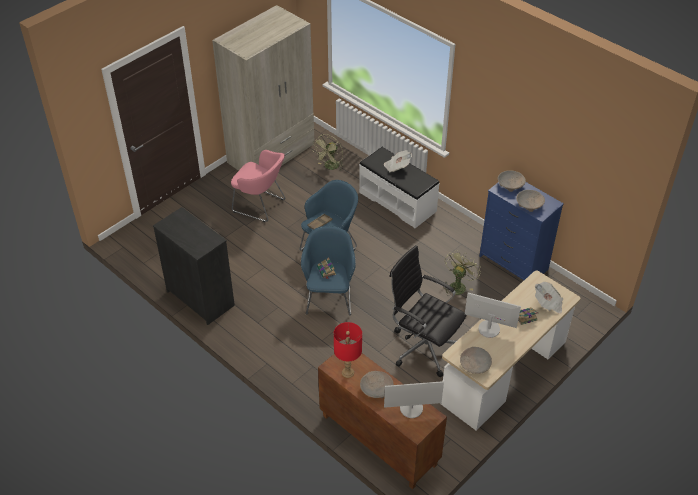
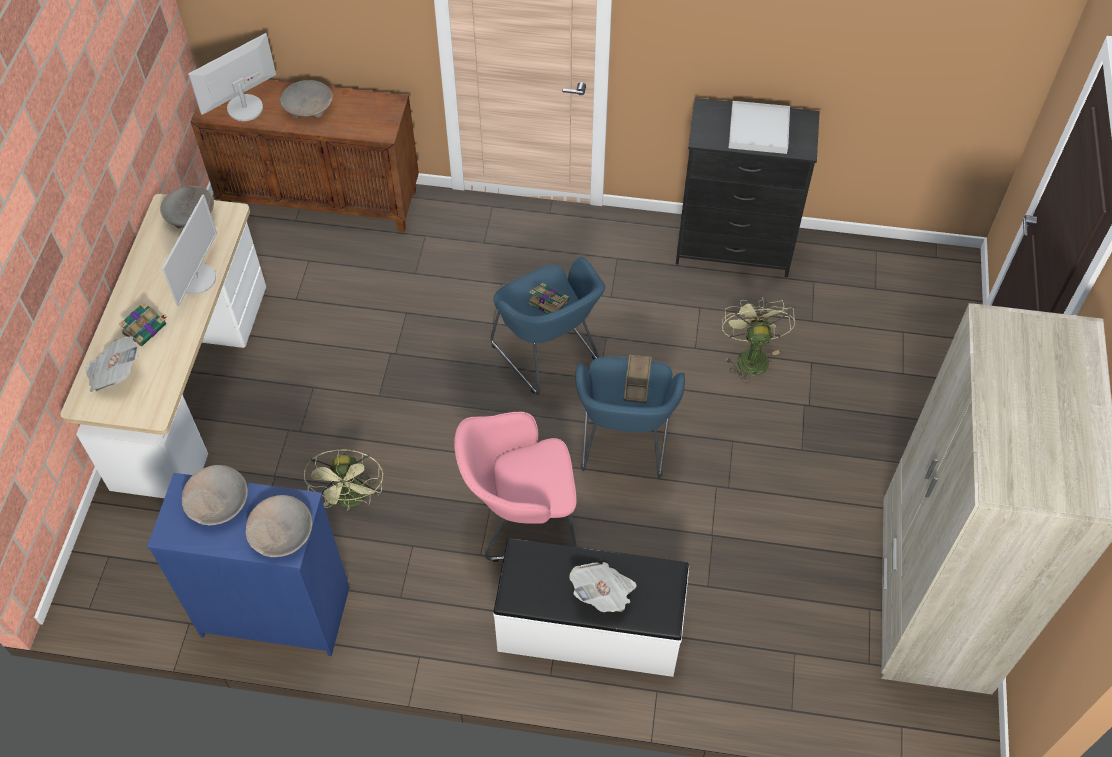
camera: 145 degrees right, 10 degrees up
(188, 230) = (759, 130): none -> white tray
(261, 206) = (821, 459): pink armchair -> pink armchair (520, 520)
(330, 167) = (791, 636): green fan -> green fan (750, 356)
(347, 372) = (362, 107): red table lamp -> none
(424, 346) = (342, 358): black office chair -> none
(489, 328) = (197, 279): monitor -> monitor turned 60 degrees counterclockwise

